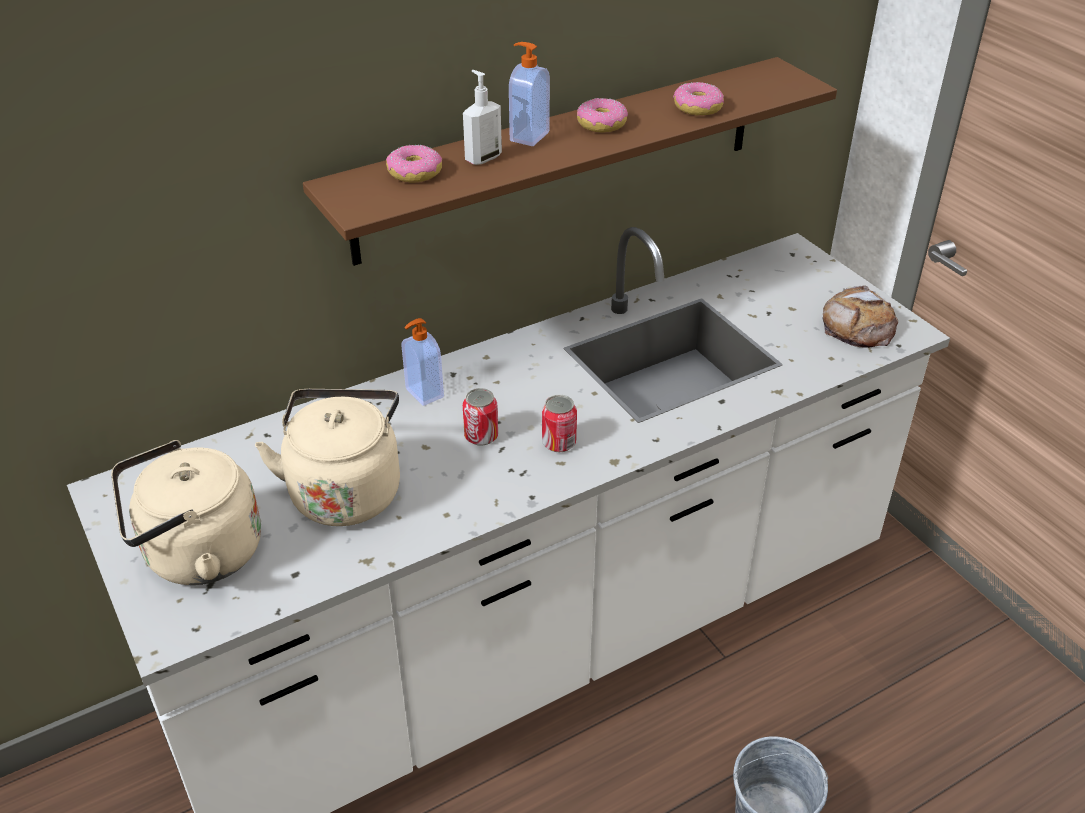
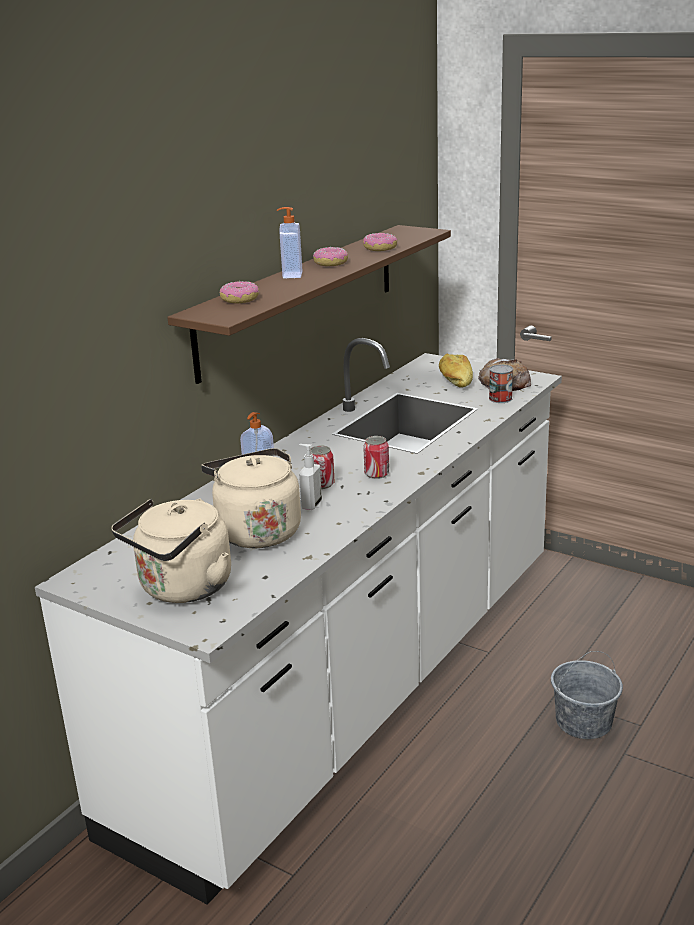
camera: 25 degrees left, 15 degrees down
(482, 158) = (275, 287): soap dispenser -> soap dispenser (311, 505)
(794, 299) = (454, 380): none -> bread
(827, 356) = (500, 399): none -> can

